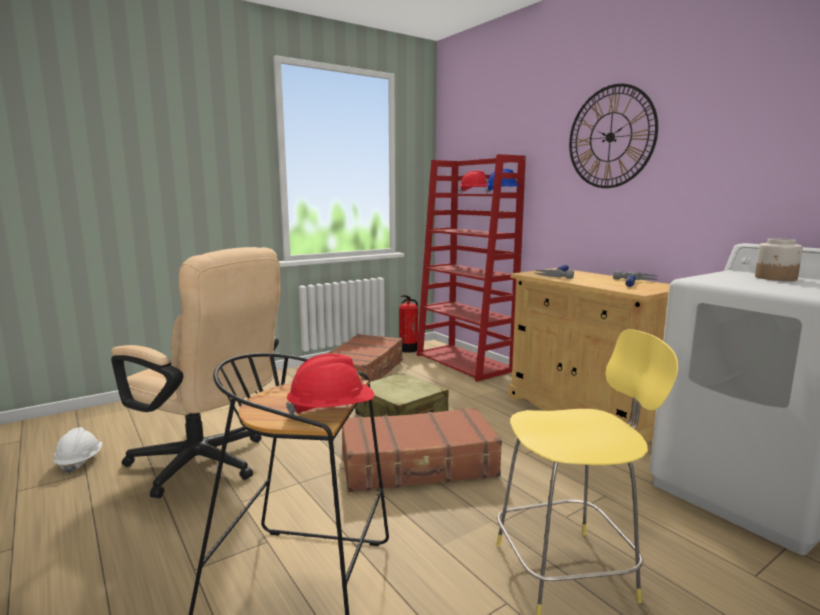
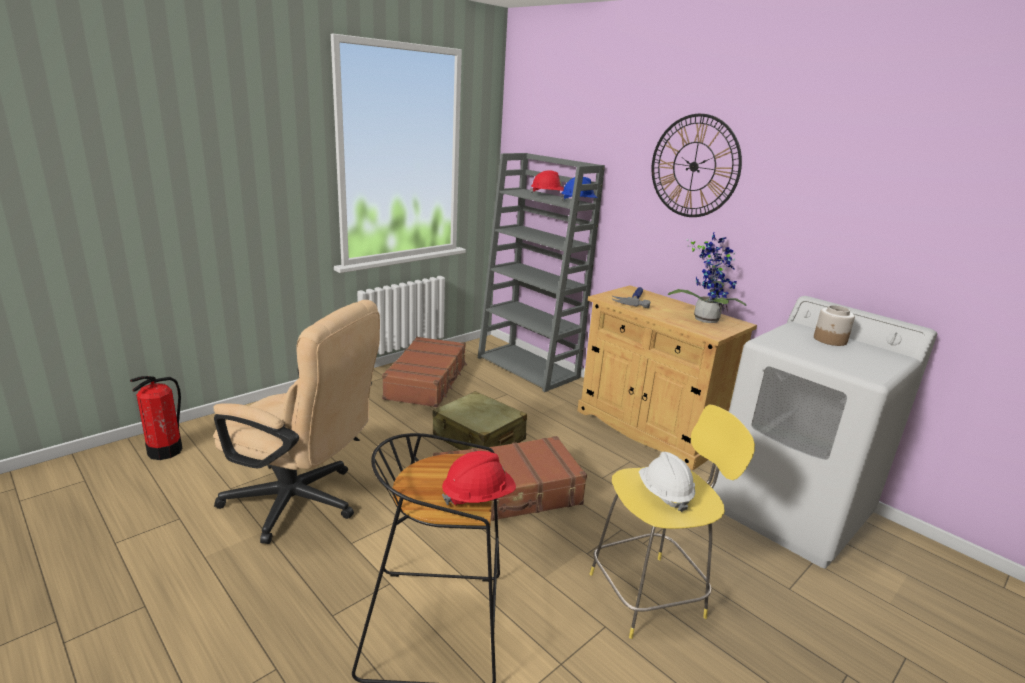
camera: 10 degrees left, 10 degrees up
(79, 462) = (165, 505): white hard hat -> white hard hat (664, 494)
(409, 349) = (468, 349): fire extinguisher -> fire extinguisher (165, 451)
(465, 363) = (529, 367): red bookcase -> grey bookcase
(633, 283) = (705, 318): hammer -> potted plant

